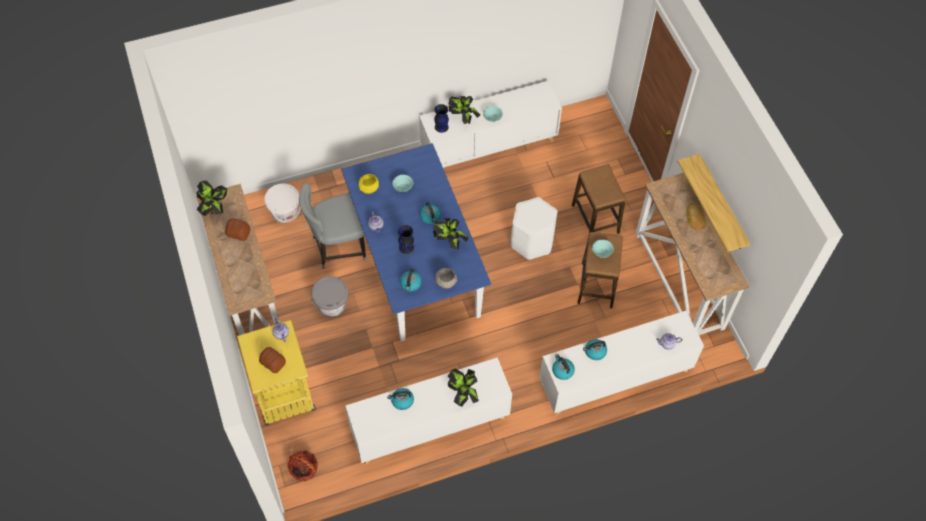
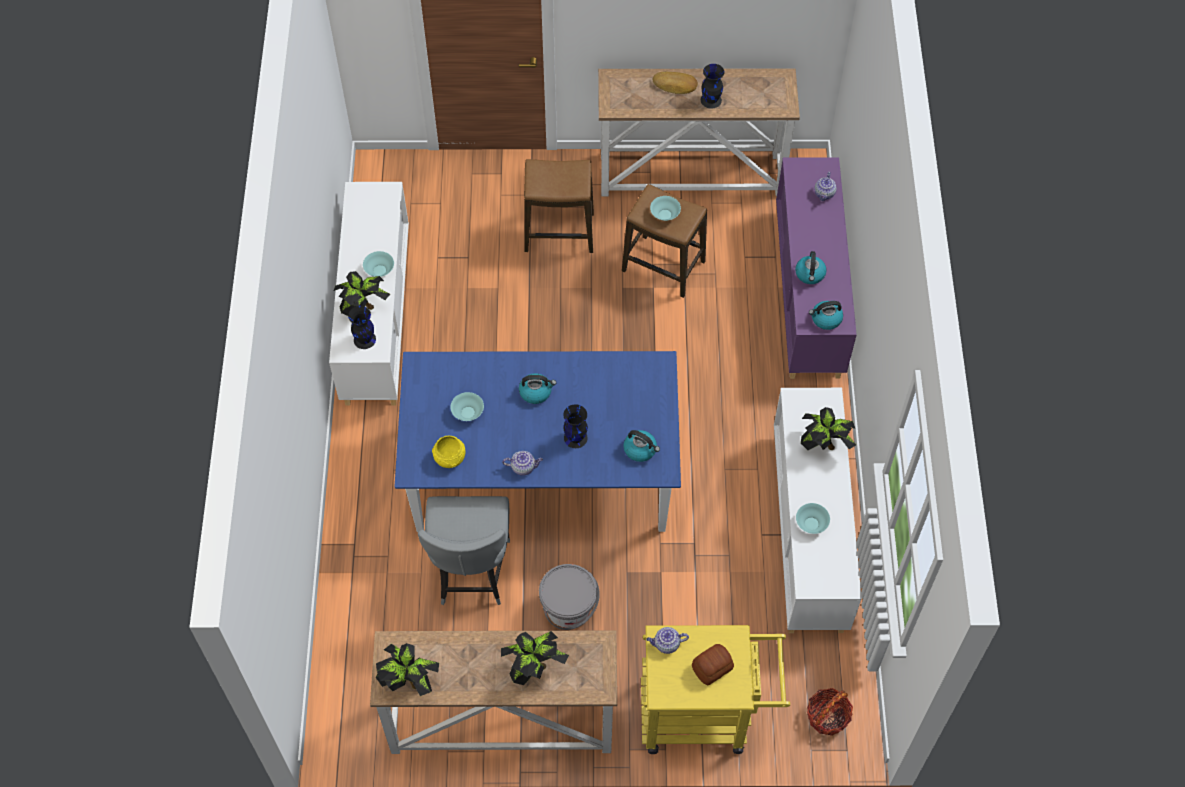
camera: 70 degrees left, 0 degrees up
(238, 232) = (470, 655): bread -> none
(285, 212) = (371, 632): white bucket -> none
(402, 401) = (811, 523): kettle -> turquoise bowl
(445, 282) = (653, 405): grey bowl -> none
(449, 242) = (589, 380): potted plant -> potted plant (534, 667)
(531, 241) = (563, 318): white stool -> none
(614, 378) = (808, 294): white cabinet -> purple cabinet
(693, 243) = (711, 100): none -> black vase
(721, 204) = (688, 38): shelf -> none

